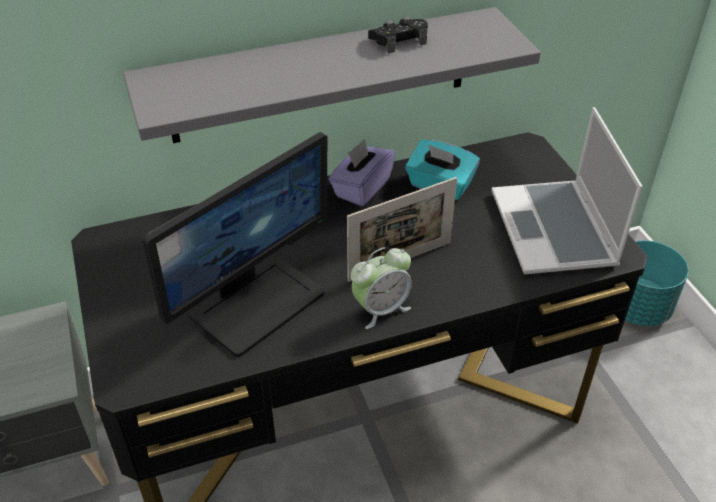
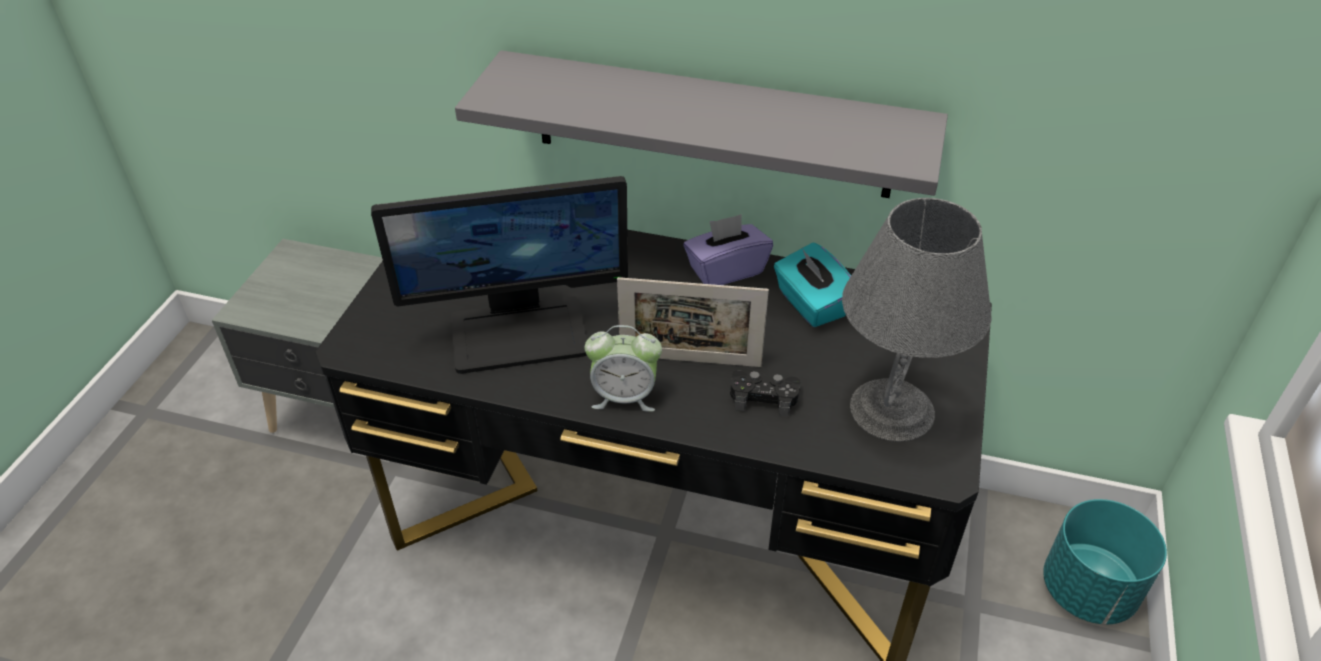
camera: 35 degrees right, 0 degrees up
(399, 40) = (790, 112): black game controller -> black game controller (764, 397)
(555, 230) = (892, 410): laptop -> grey table lamp

